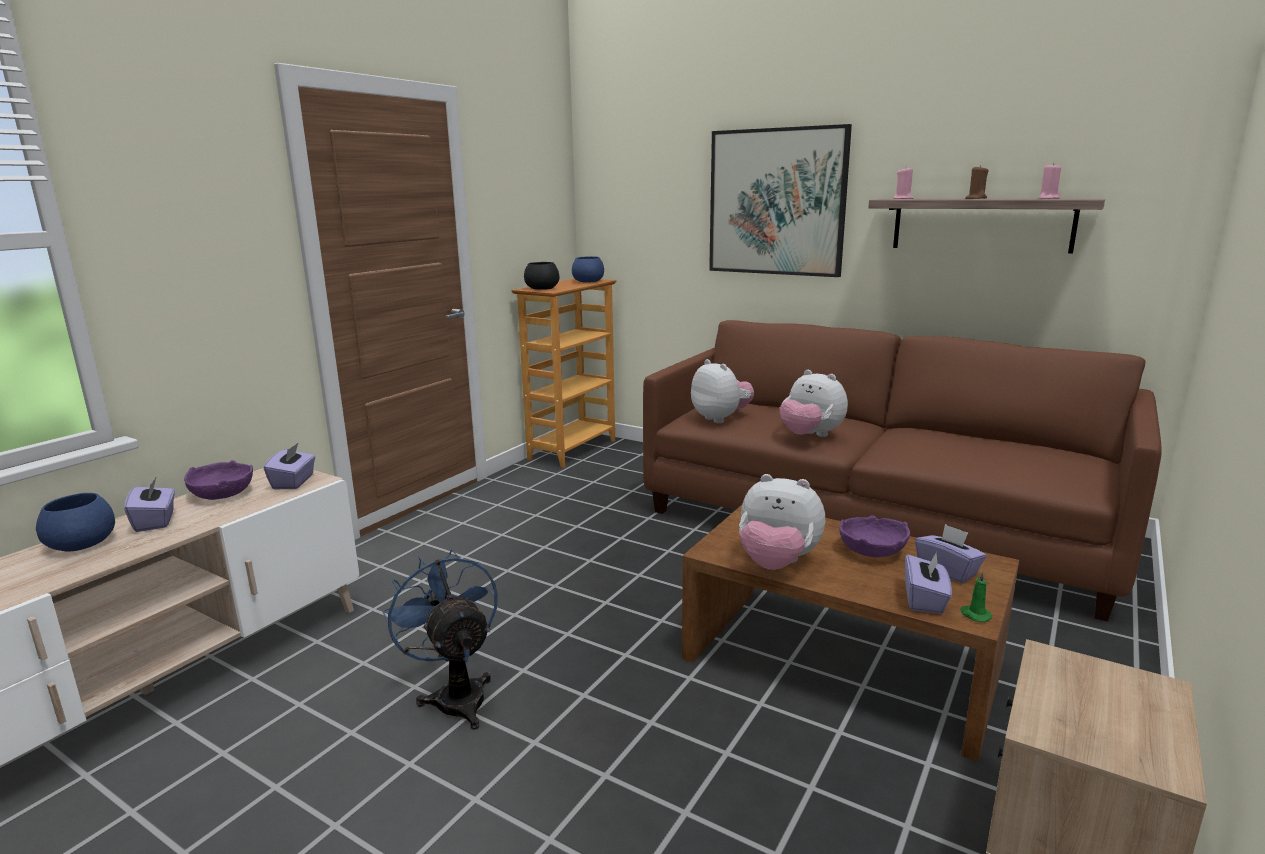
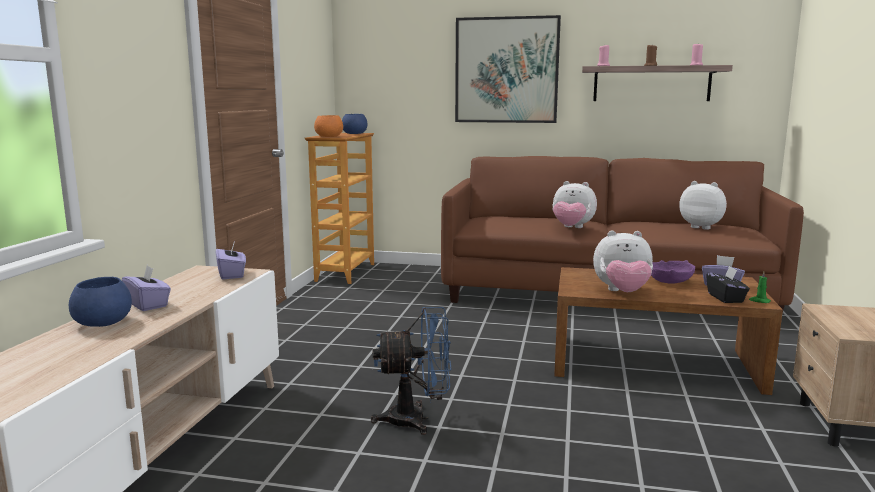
camera: 20 degrees left, 5 degrees down
(222, 494) = (180, 286): purple bowl -> none
(456, 695) = (416, 419): blue fan -> blue fan turned 135 degrees clockwise
(543, 288) = (329, 136): black bowl -> orange bowl
(721, 418) = (499, 224): plush toy -> plush toy (702, 227)
(924, 600) = (726, 298): purple tissue box -> black tissue box

